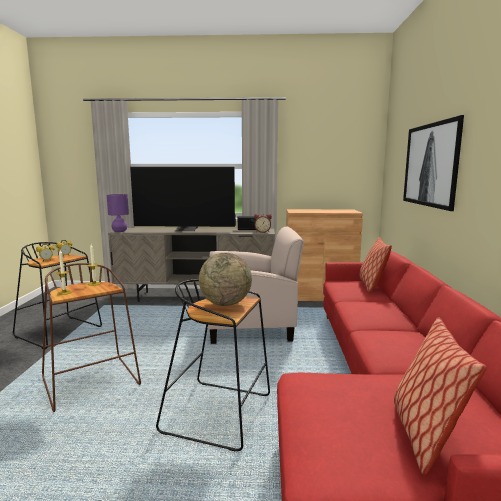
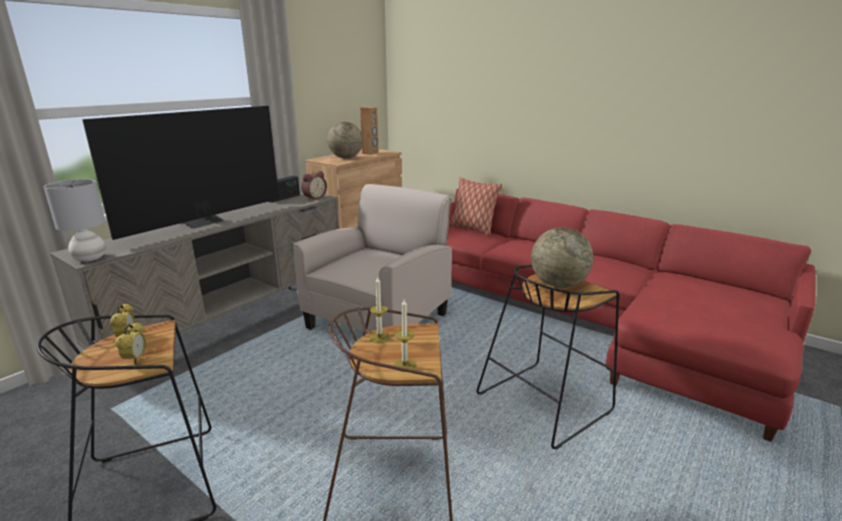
camera: 55 degrees left, 10 degrees up
(119, 231) = (90, 258): purple table lamp -> grey table lamp
(311, 211) = (346, 158): none -> globe
(337, 211) = (370, 153): none -> brown speaker
(424, 435) = (739, 308): pillow -> none
(430, 165) = (506, 97): picture -> none

